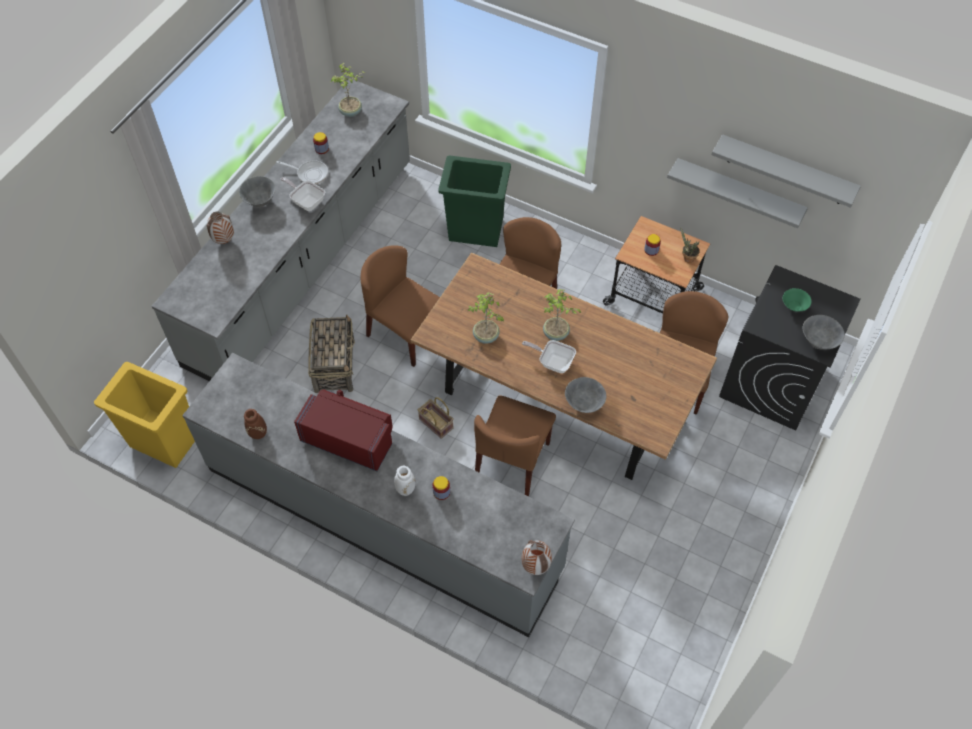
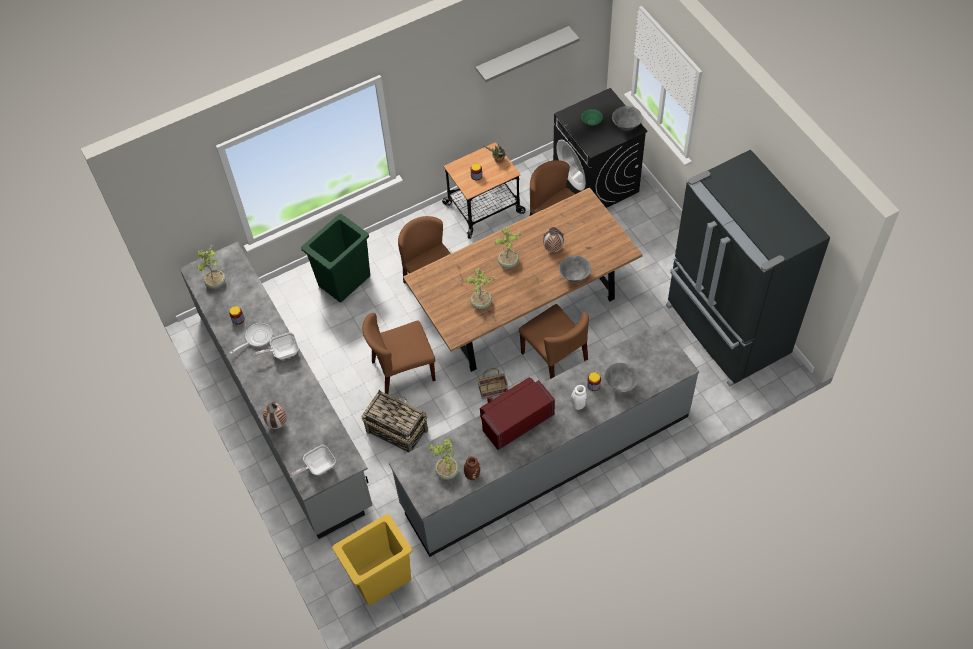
camera: 55 degrees left, 0 degrees up
(249, 408) = (446, 472): none -> potted plant
(260, 201) = (257, 383): grey bowl -> grey bowl (620, 384)
(535, 566) = (680, 360): vase -> vase (553, 249)
(553, 362) = (530, 276): frying pan -> frying pan (317, 467)
(674, 621) = (725, 331): none -> black fridge
(738, 192) = (498, 94): grey shelf -> none

